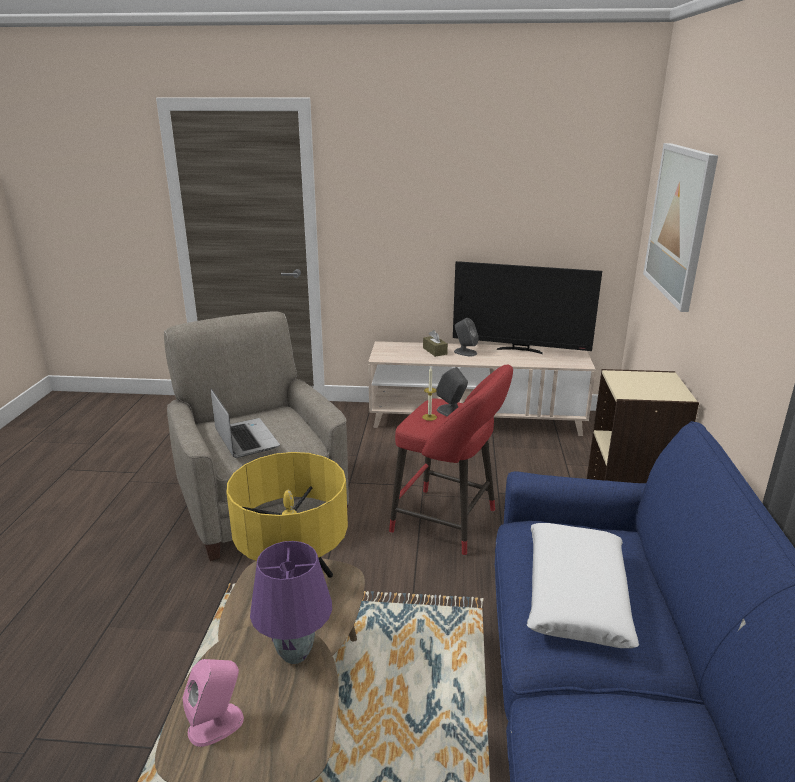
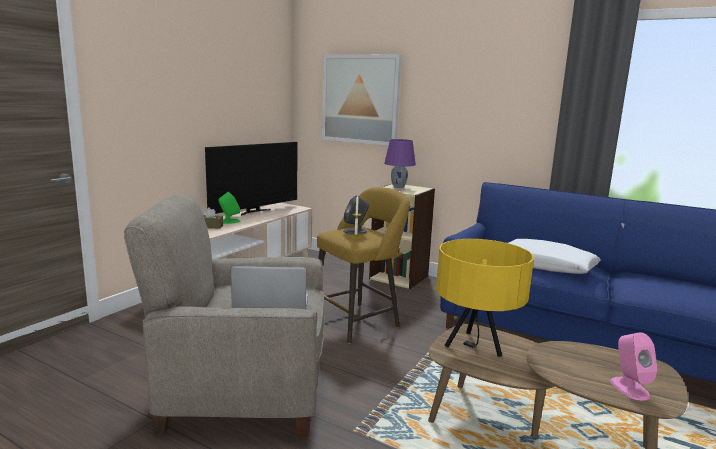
camera: 65 degrees left, 10 degrees down
(296, 654) = (562, 351): purple table lamp -> purple table lamp (398, 187)
(449, 523) = (358, 321): red stool -> yellow stool
(465, 352) = (229, 221): grey speaker -> green speaker

